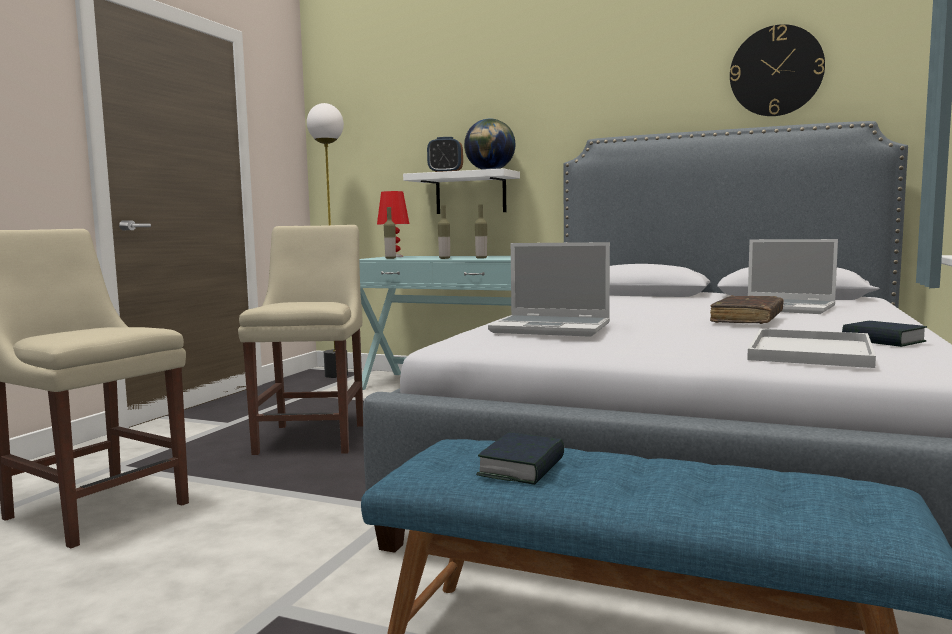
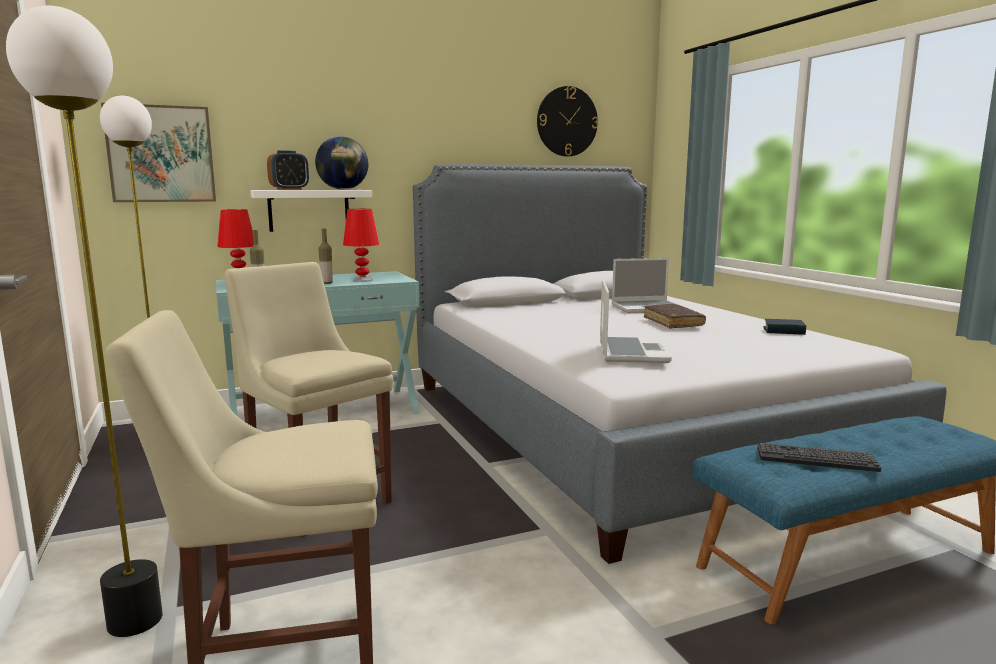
camera: 45 degrees left, 5 degrees up
(99, 464) = (135, 620): none -> floor lamp
(362, 149) = (161, 154): none -> picture
(481, 258) = (362, 280): bottle -> red table lamp
(522, 467) = (816, 459): book -> keyboard
(552, 328) = (631, 352): laptop -> laptop turned 60 degrees counterclockwise
(808, 350) = (791, 345): white tray -> none

